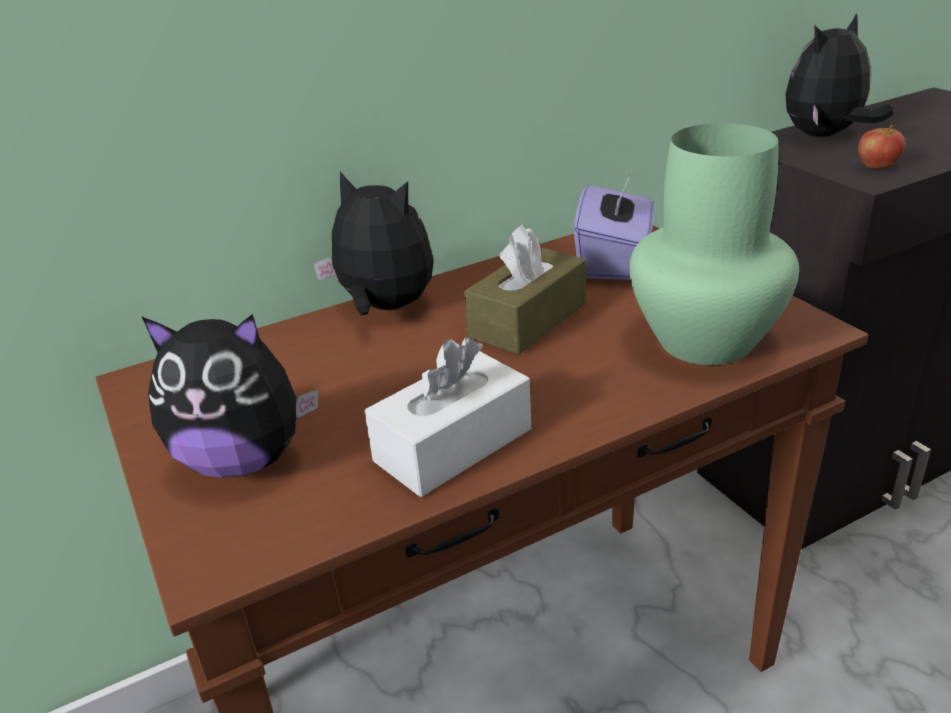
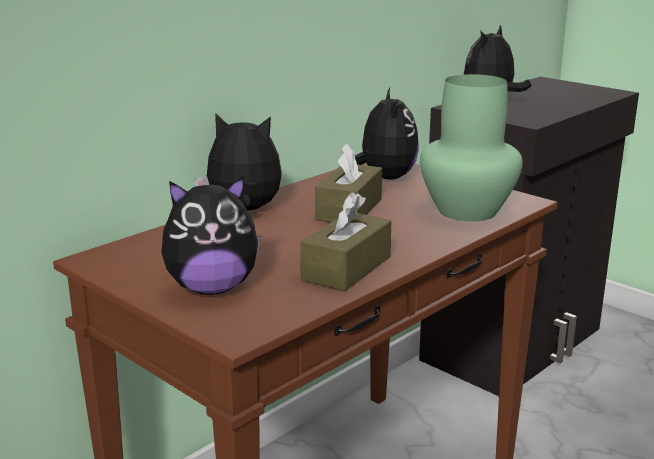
camera: 20 degrees left, 10 degrees down
(453, 445) = (347, 268): white tissue box -> brown tissue box
(614, 261) = (384, 177): purple tissue box -> plush toy
(877, 167) = (530, 116): apple -> none

